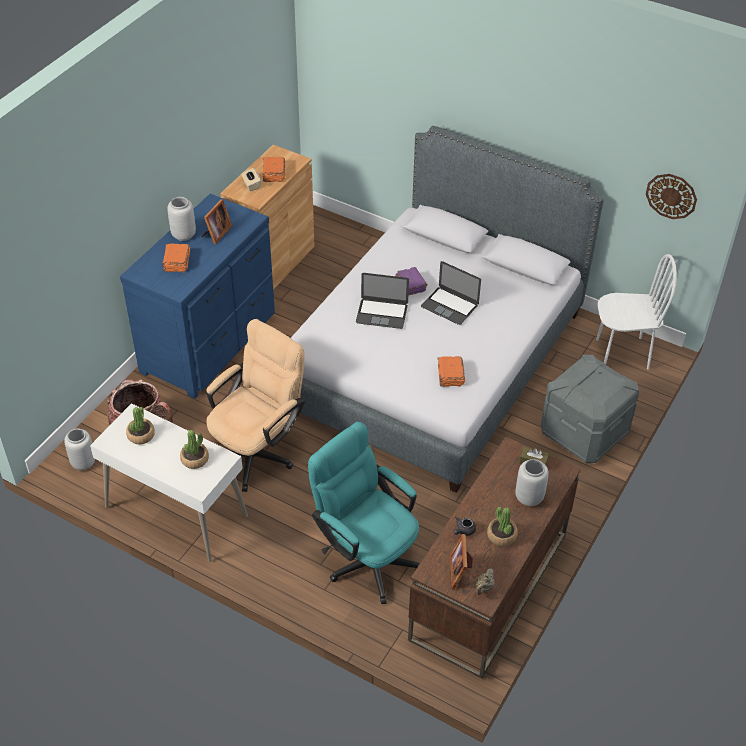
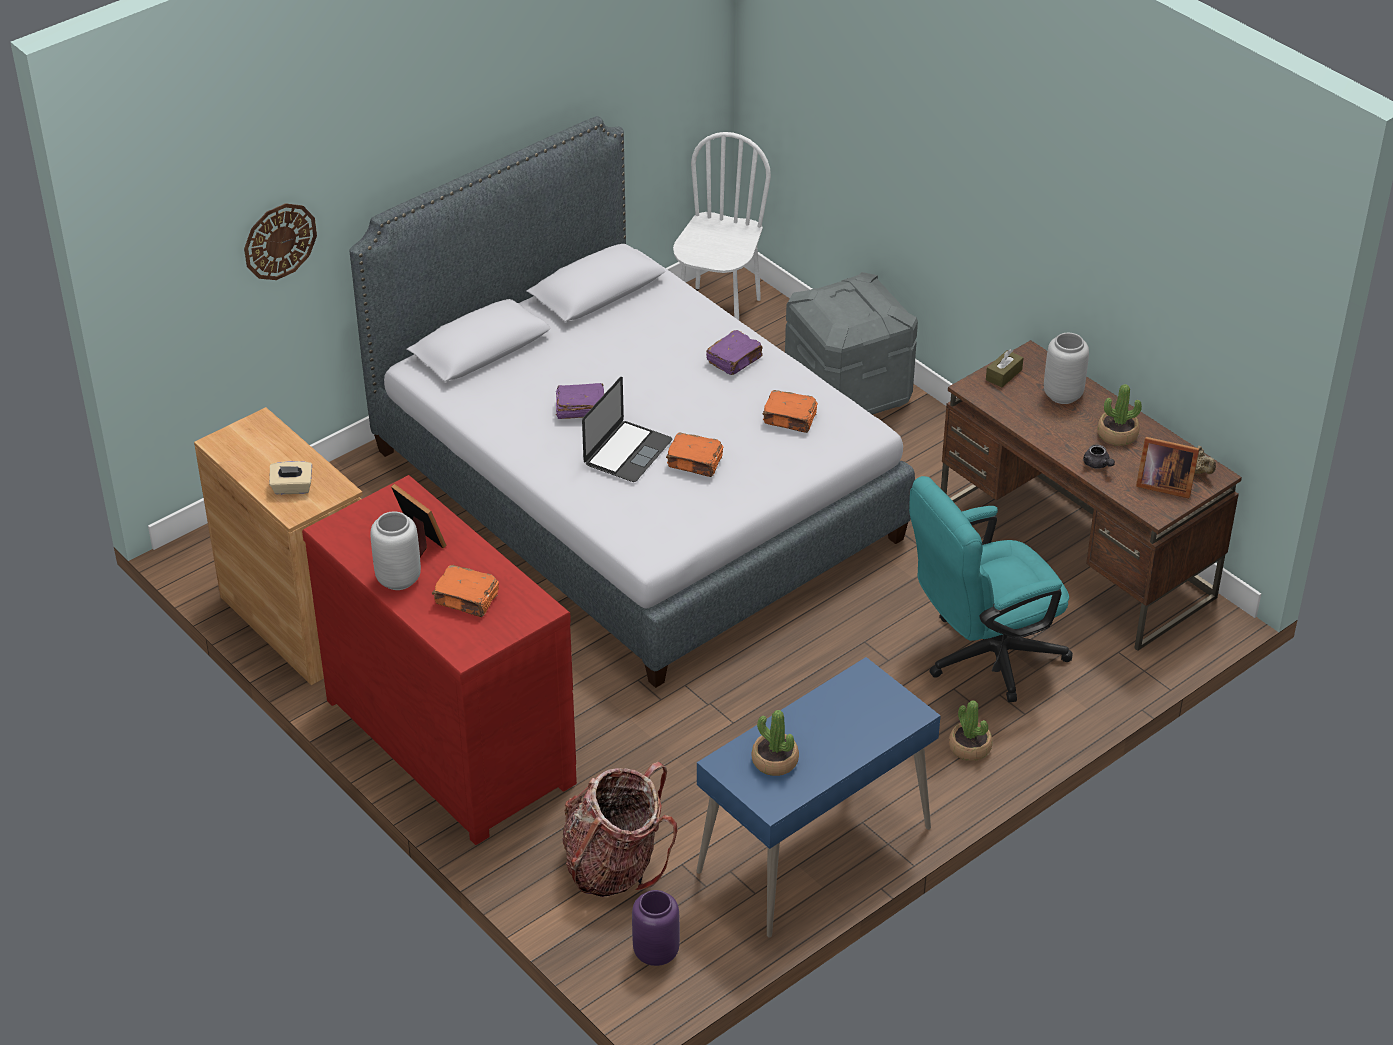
camera: 70 degrees left, 5 degrees down
(83, 463) = (657, 953): grey vase -> purple vase
(176, 512) = (815, 851): white desk -> blue desk
(195, 459) = (852, 708): potted plant -> potted plant (970, 747)
(211, 342) = (453, 738): blue dresser -> red dresser
(258, 450) = (728, 729): beige office chair -> none
(273, 174) = (280, 457): orange book -> orange book (695, 463)
(449, 306) = (646, 382): laptop -> none
(493, 338) = (735, 360): none -> purple book
(671, 196) = (681, 59): wall clock -> wall clock (279, 241)

